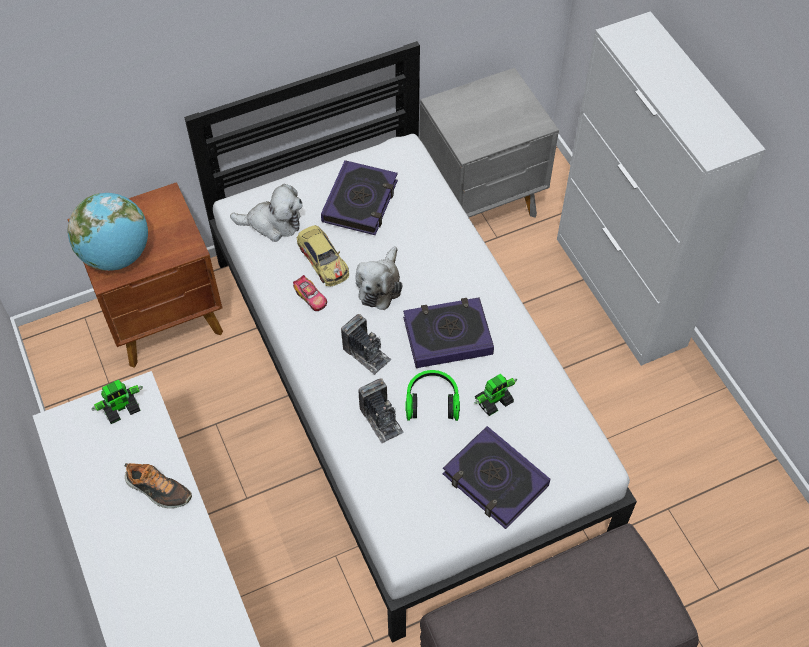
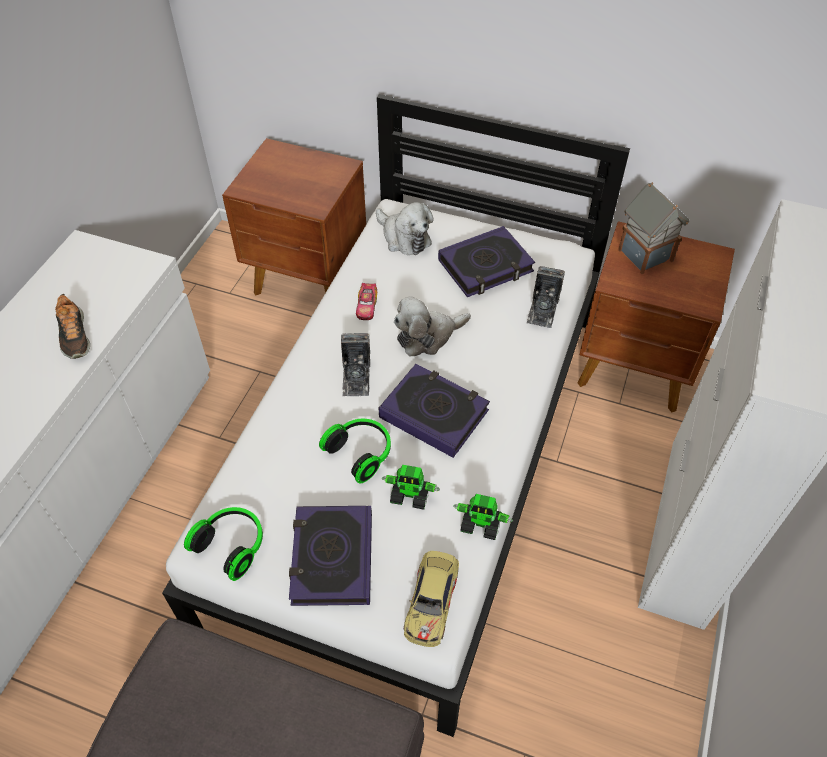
camera: 45 degrees right, 5 degrees down
(117, 255) = (265, 179): globe -> none
(121, 408) = (126, 266): toy robot -> toy robot (481, 525)
(323, 259) = (408, 287): toy car -> toy car (431, 601)
(381, 419) = (306, 433): camera -> camera (543, 309)
(424, 530) = (232, 545): none -> headphones
(464, 113) = (644, 254): none -> toy house
(481, 203) = (635, 369): grey nightstand -> brown nightstand

